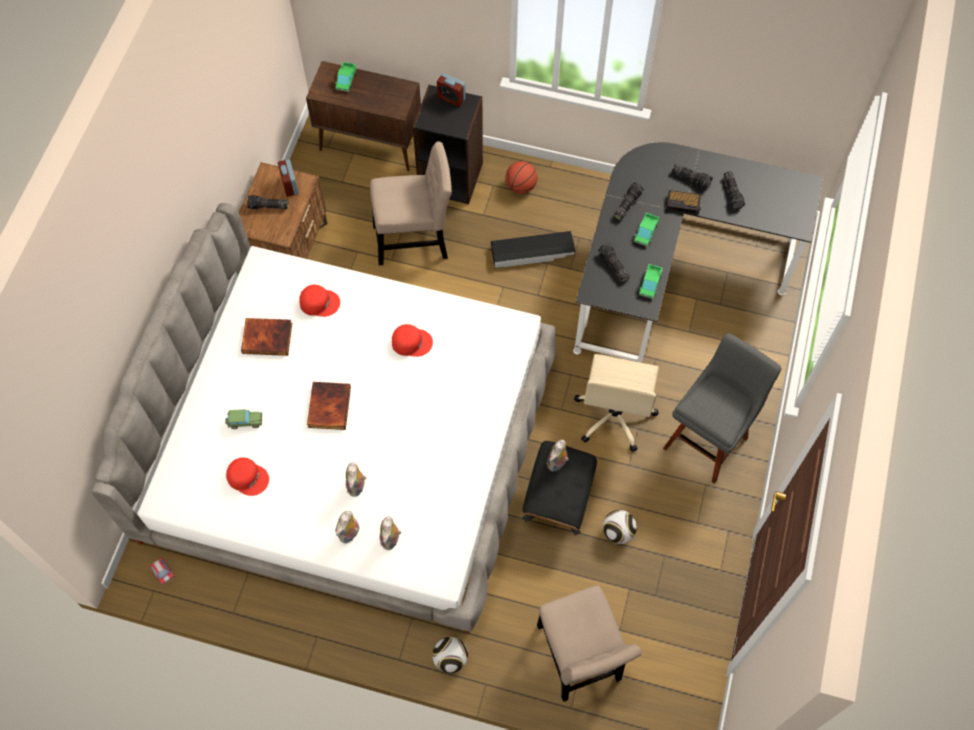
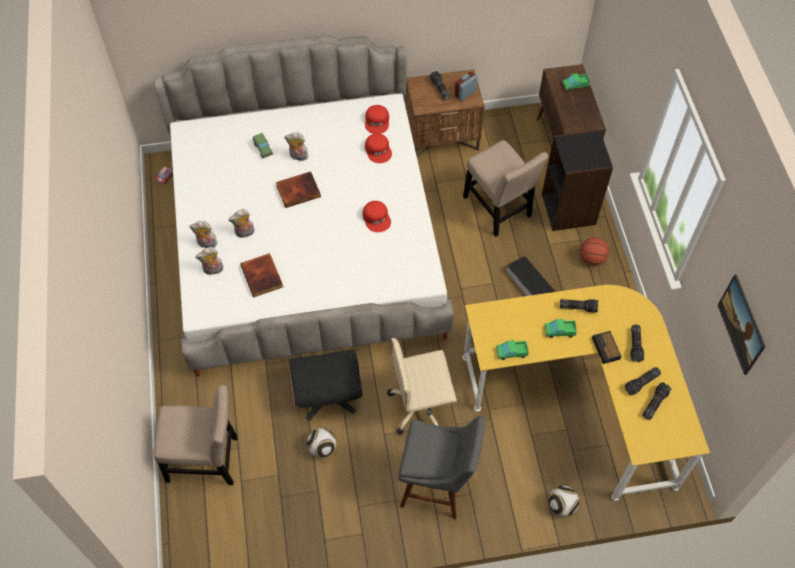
camera: 65 degrees right, 5 degrees down
(248, 477) = (222, 168): red cap -> red cap (377, 121)
(268, 337) = (334, 133): book -> book (263, 276)
(450, 659) = (172, 373): football -> football (561, 506)
(451, 98) = (597, 149): alarm clock -> none
(557, 463) = (338, 365): plush toy -> plush toy (298, 157)
(579, 658) = (206, 460): beige chair -> beige chair turned 135 degrees counterclockwise
(613, 266) = (513, 319): flashlight -> flashlight (654, 403)
(670, 272) = (580, 399): black desk -> yellow desk
(771, 75) = (737, 332): none -> picture

